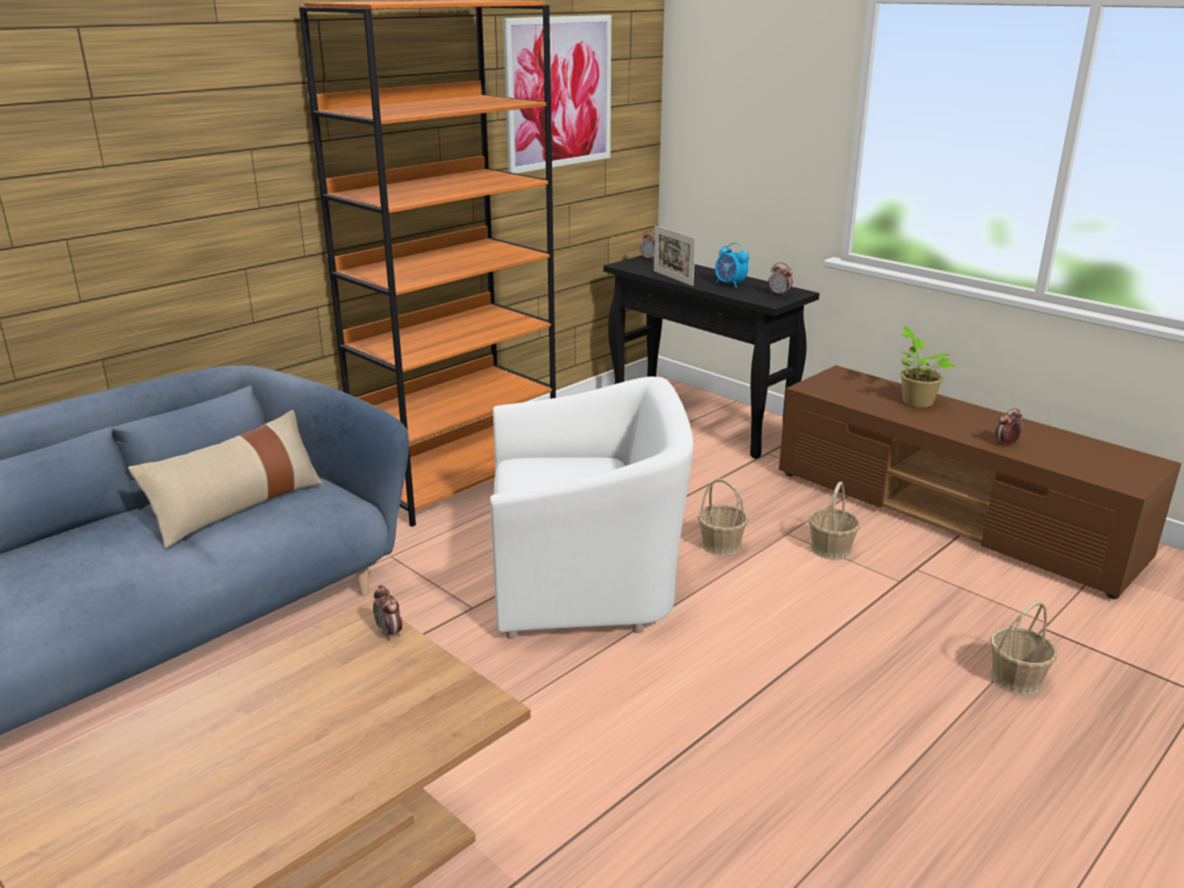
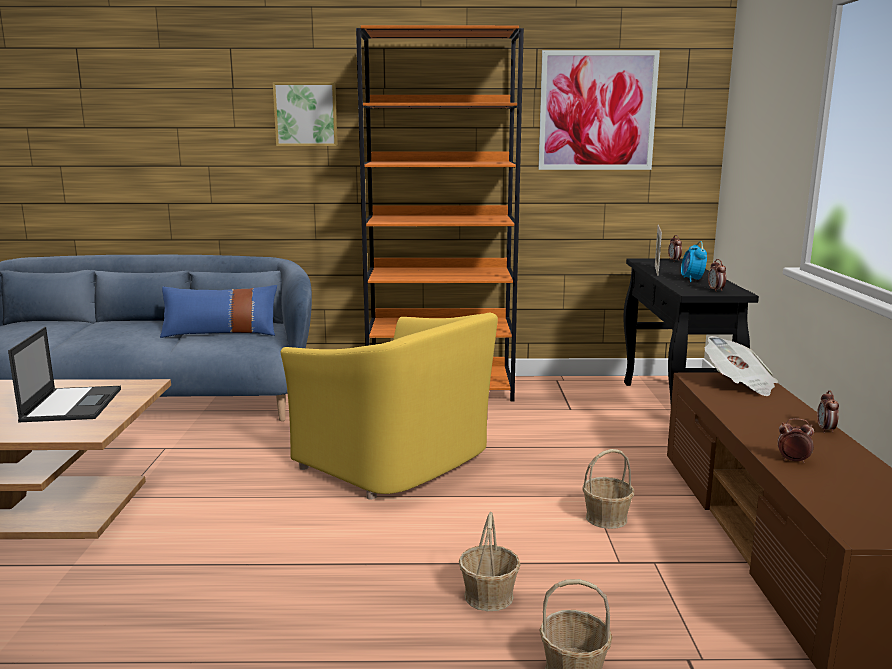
camera: 45 degrees right, 10 degrees down
(221, 132) = (306, 114): none -> picture
(238, 507) = (220, 333): beige pillow -> blue pillow
(349, 691) = (72, 404): none -> laptop
(389, 633) = (139, 393): alarm clock -> alarm clock (825, 430)
(585, 580) = (398, 461): white armchair -> yellow armchair
(721, 544) = (525, 480): basket -> basket (489, 596)
(849, 384) = (739, 384): none -> newspaper
(915, 401) = (776, 410): potted plant -> none

